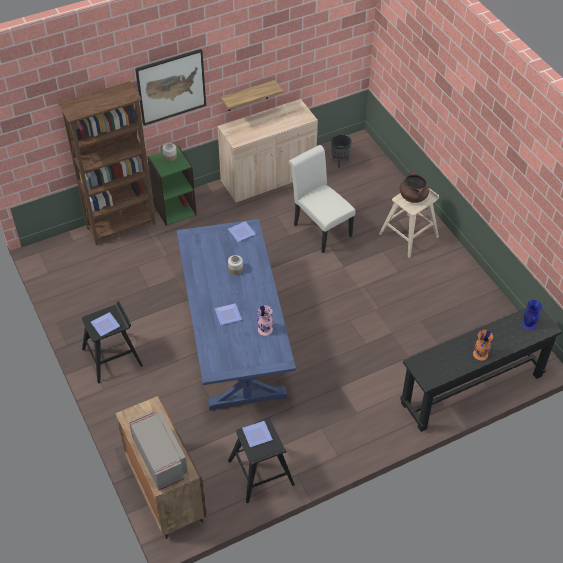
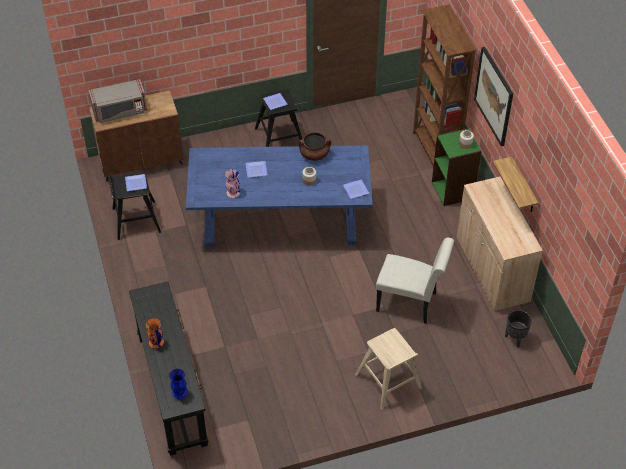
camera: 100 degrees right, 0 degrees up
(320, 228) = (411, 303): white chair -> white chair turned 45 degrees clockwise
(413, 196) = (395, 347): brown cooking pot -> brown cooking pot (314, 154)

